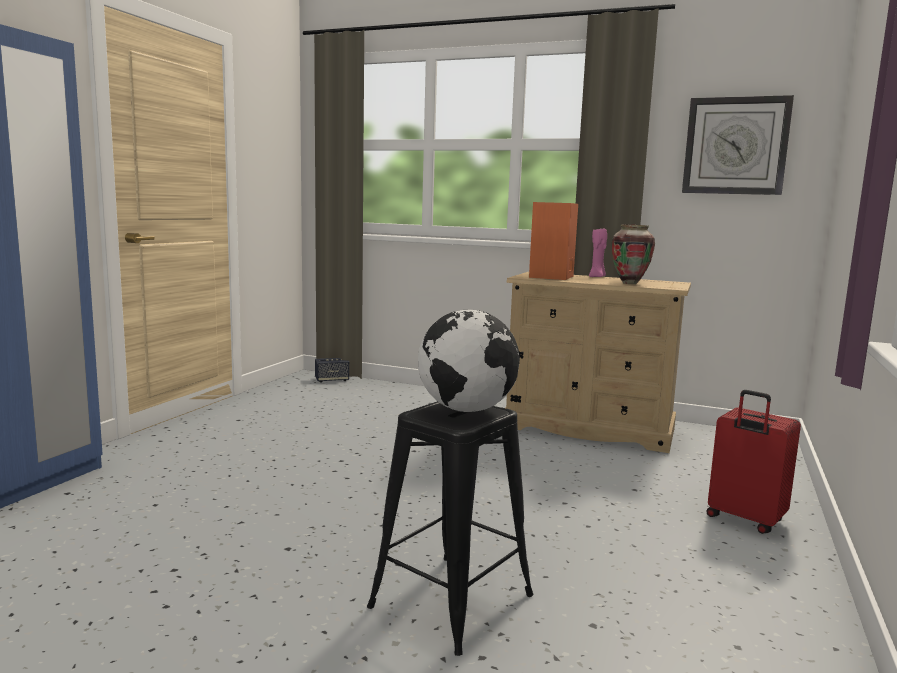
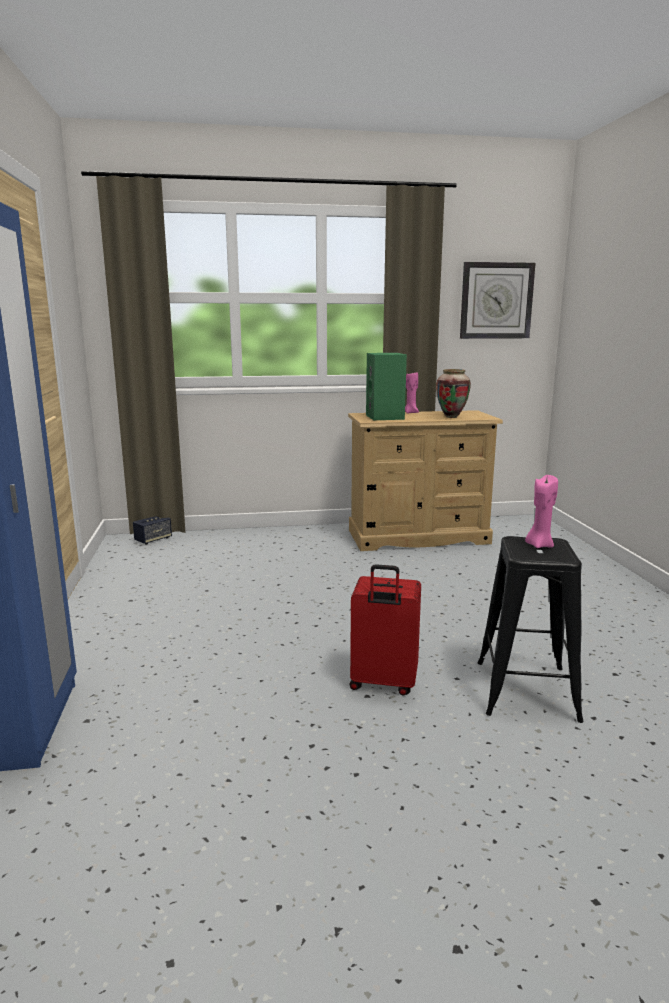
camera: 30 degrees left, 5 degrees up
(467, 410) = (539, 545): globe -> pink candle
(552, 277) = (386, 417): orange speaker -> green speaker
(744, 520) = (591, 579): red suitcase -> red suitcase (383, 683)

